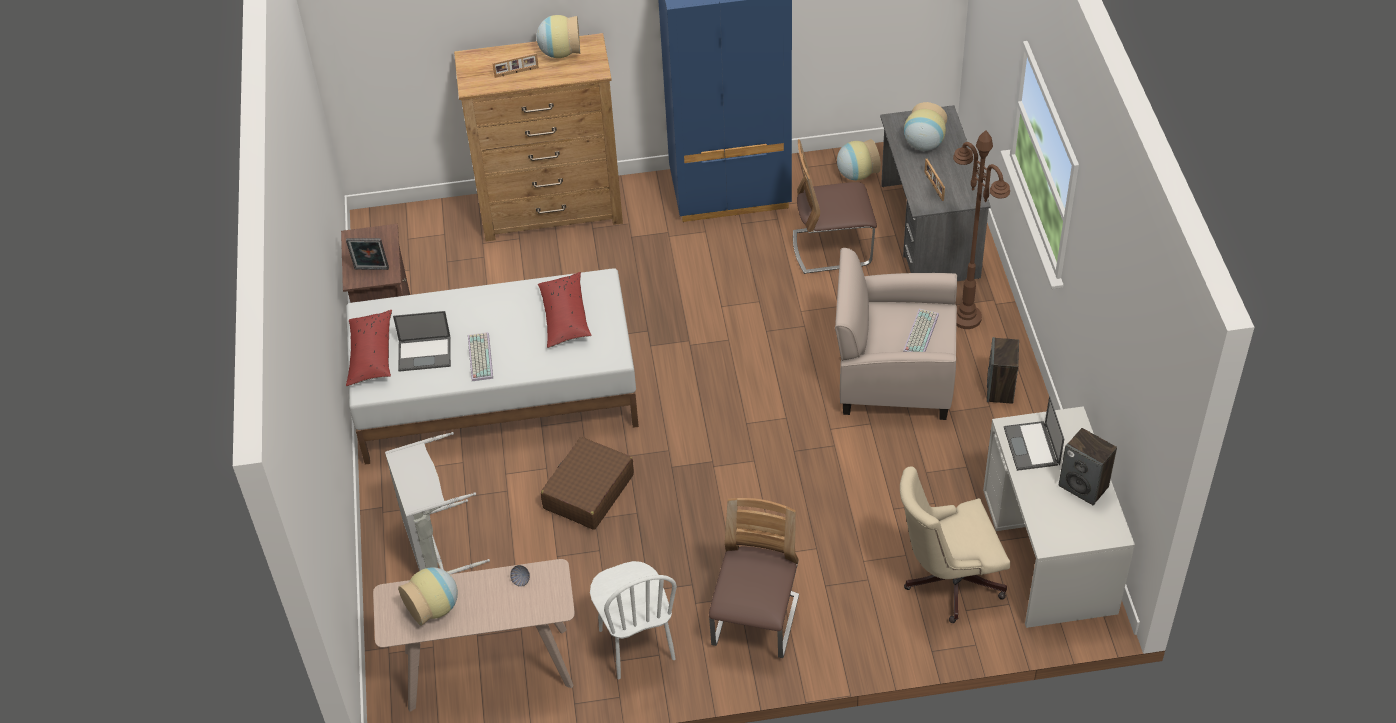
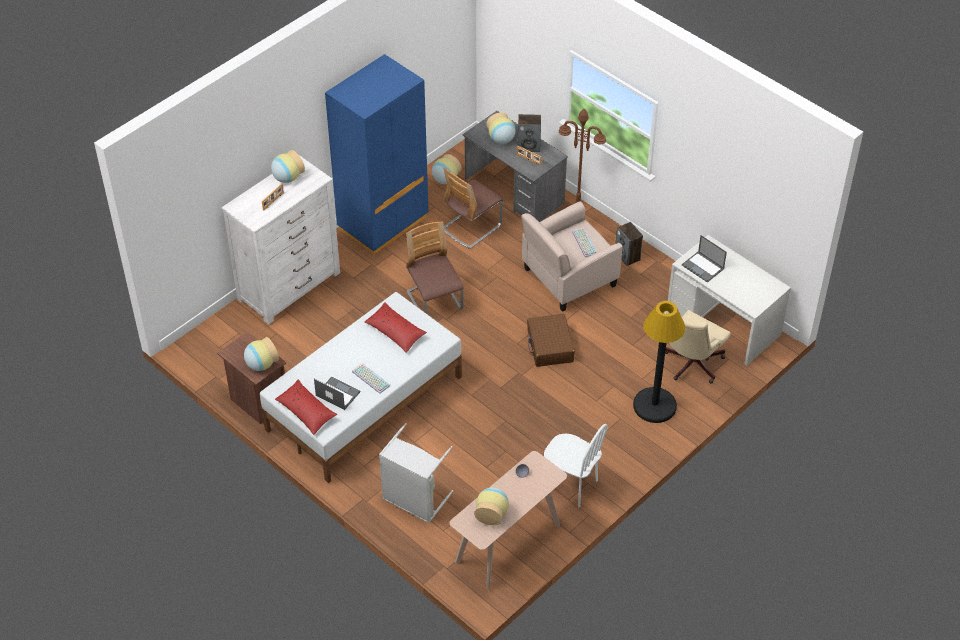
camera: 40 degrees left, 0 degrees up
(371, 270) = (261, 364): picture frame -> vase
(425, 353) = (337, 393): laptop -> laptop turned 105 degrees counterclockwise
(551, 209) = (289, 286): brown dresser -> white dresser
(588, 492) = (469, 425): brown suitcase -> brown suitcase (550, 346)
(755, 622) = (619, 439): chair -> chair (434, 301)
(845, 607) = (654, 406): none -> black floor lamp
(1084, 486) = (744, 273): speaker -> speaker (529, 146)

